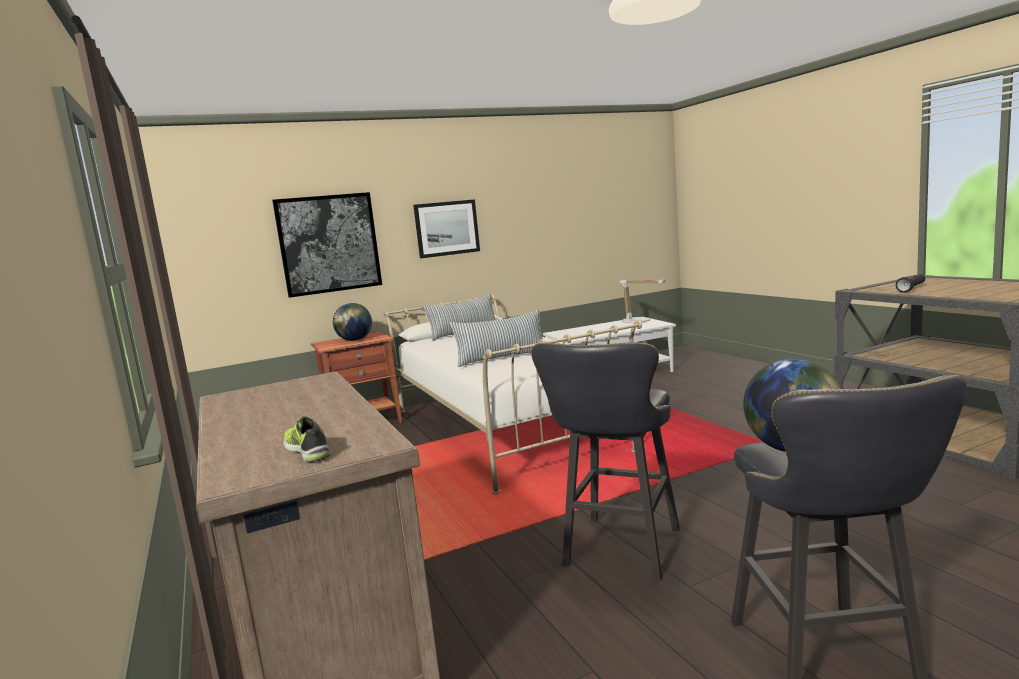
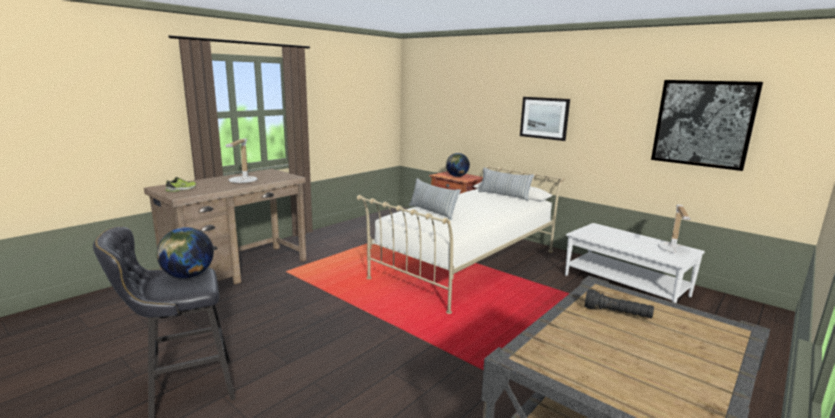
camera: 65 degrees right, 5 degrees up
(307, 407) = (242, 181): none -> table lamp
(329, 244) = (470, 114): picture -> picture (703, 123)
(618, 555) = (298, 322): black stool -> none

